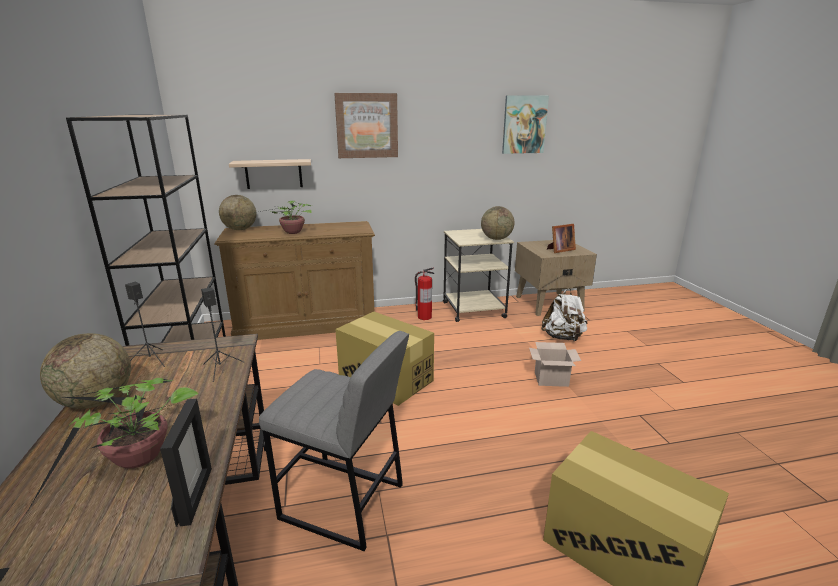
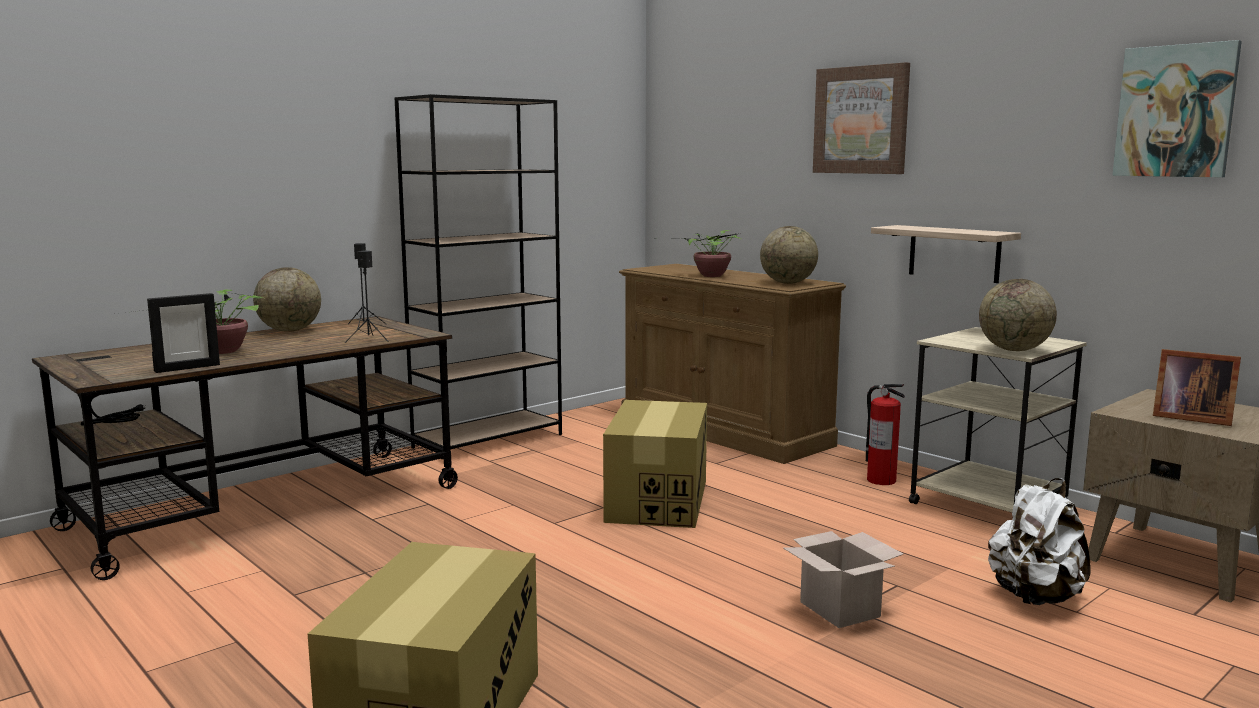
camera: 60 degrees right, 10 degrees down
(240, 229) = (680, 266): globe -> globe (788, 283)
(273, 174) = (737, 192): shelf -> shelf (954, 253)
(345, 502) = (398, 542): grey chair -> none

